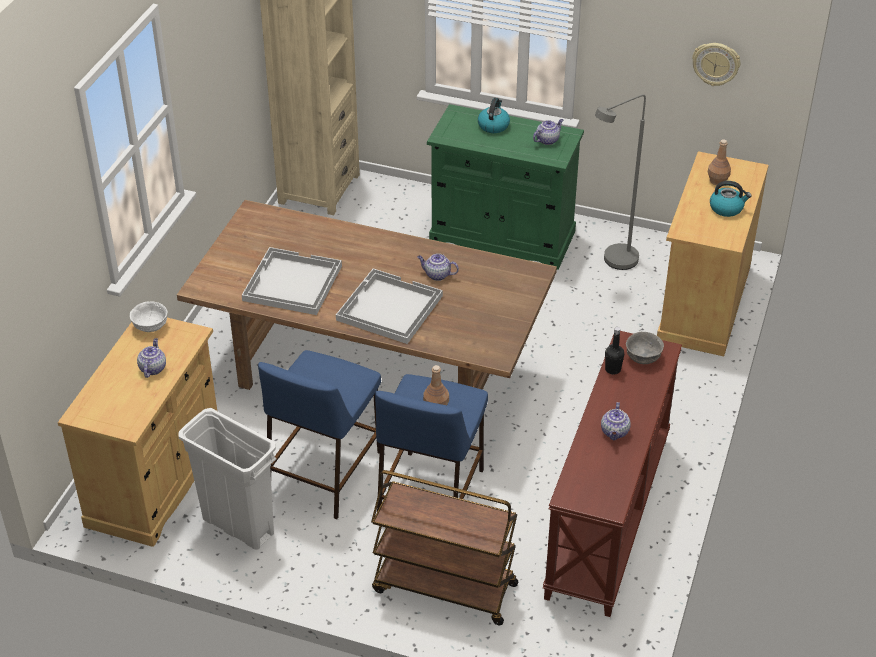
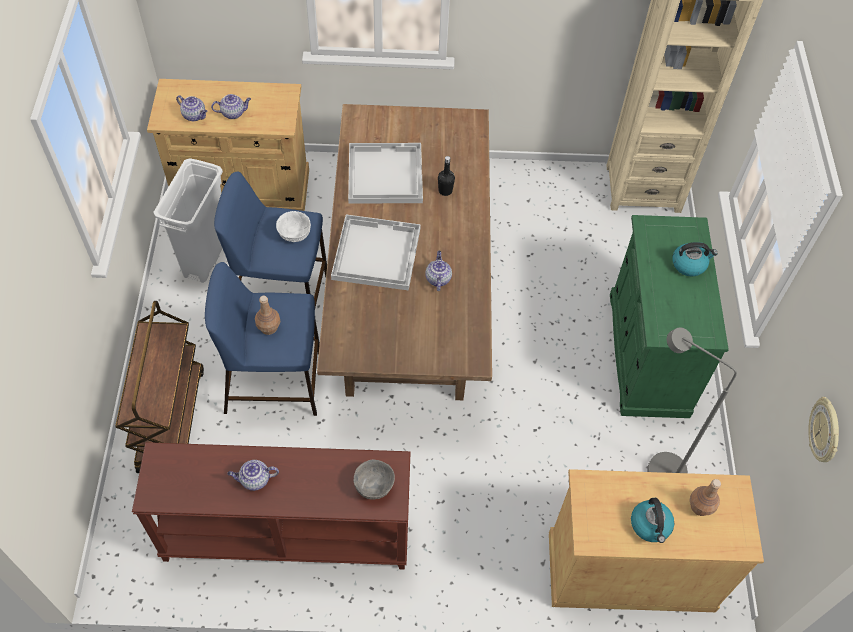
camera: 70 degrees right, 15 degrees up
(150, 326) = (283, 96): white bowl -> white bowl (294, 234)
(547, 140) = (690, 318): teapot -> teapot (195, 115)
(613, 369) = (346, 460): black bottle -> black bottle (445, 191)

